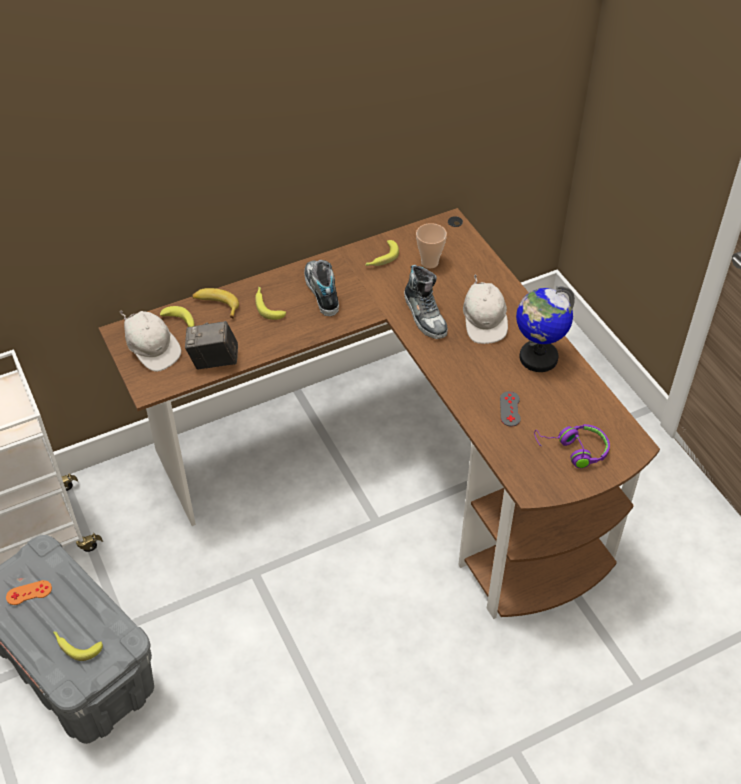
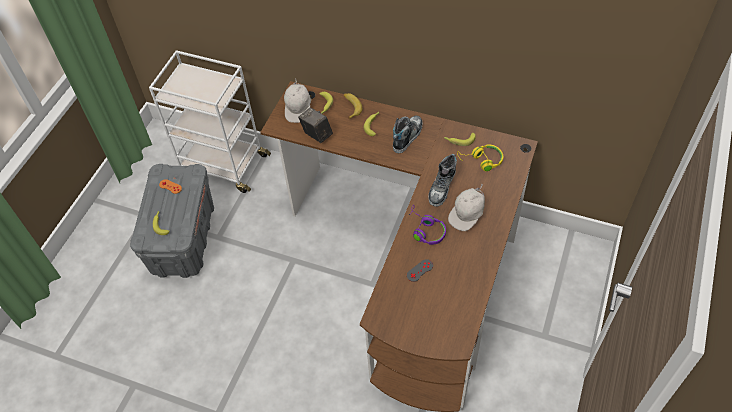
camera: 50 degrees right, 5 degrees up
(429, 262) = (481, 161): cup -> yellow headphones
(537, 357) = (470, 256): globe -> none
(573, 450) = (423, 319): purple headphones -> purple headphones (425, 230)

